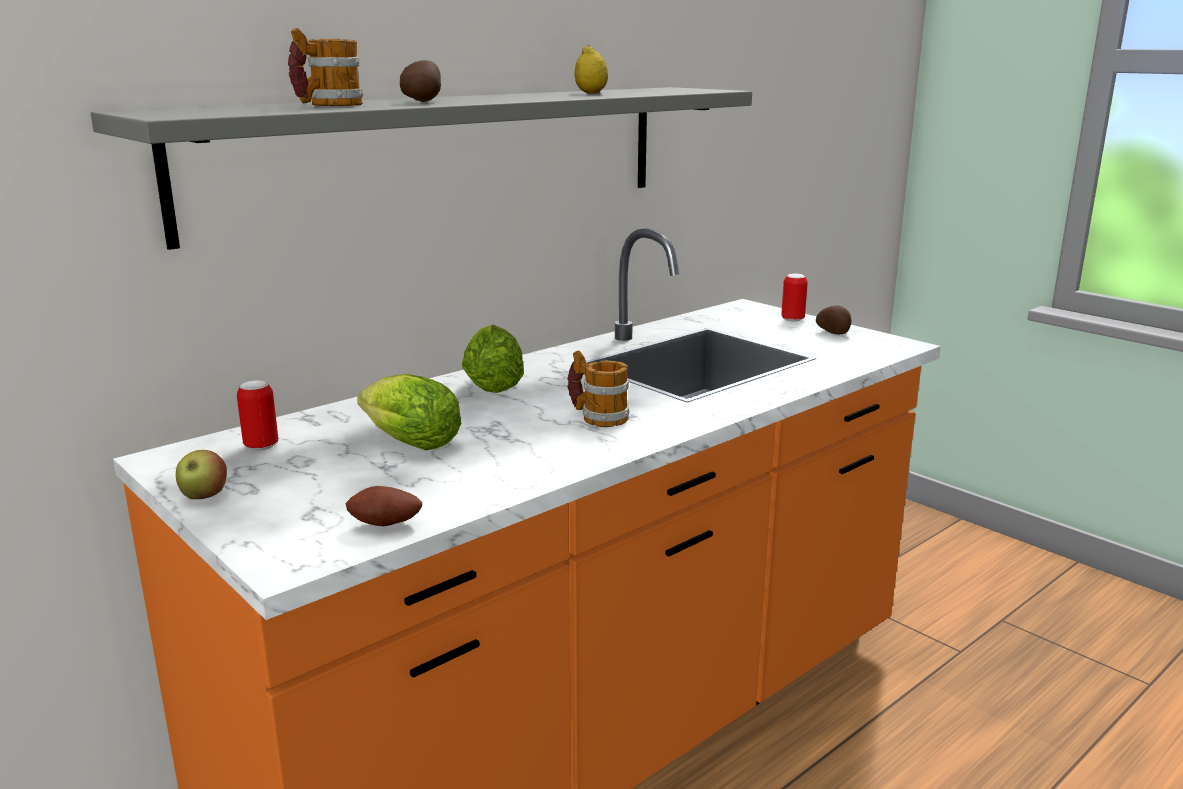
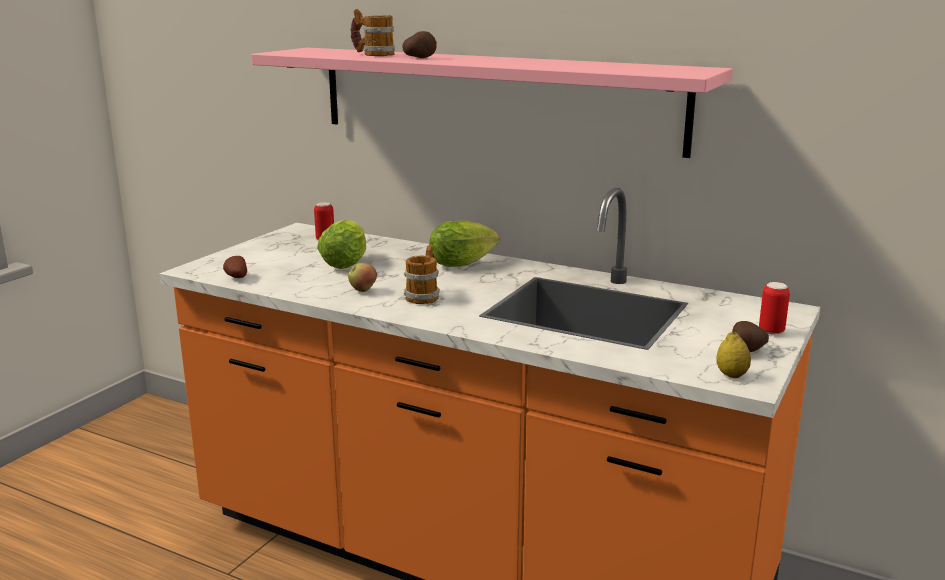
camera: 70 degrees right, 0 degrees up
(203, 496) = (258, 244): apple -> apple (363, 291)
(444, 155) = (494, 98): grey shelf -> pink shelf
(591, 93) = (573, 64): lemon -> lemon (731, 375)

